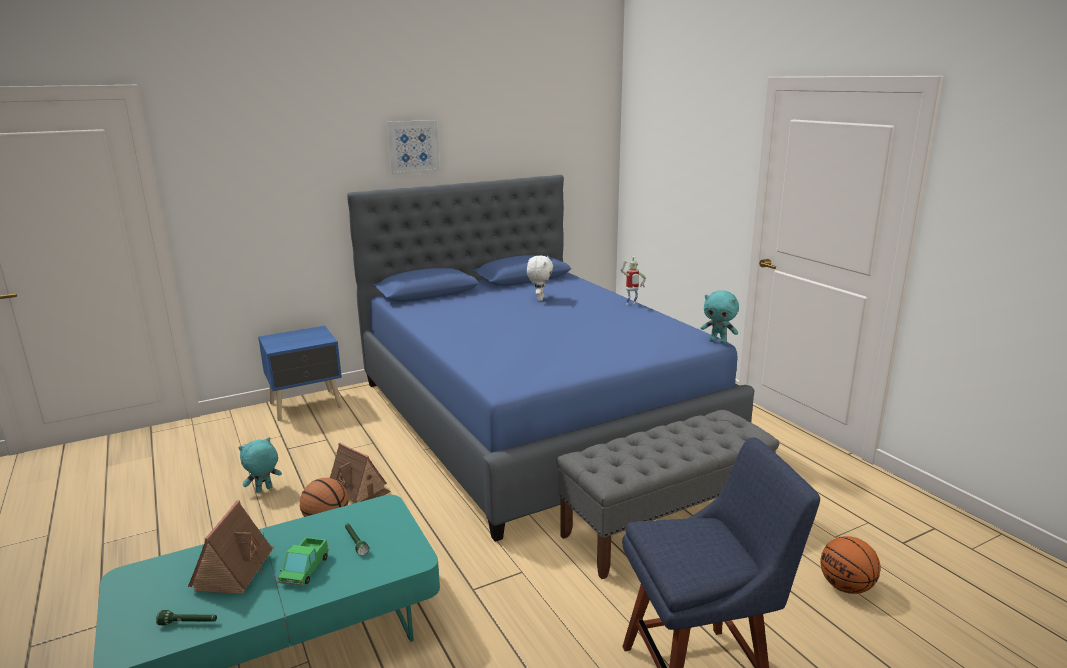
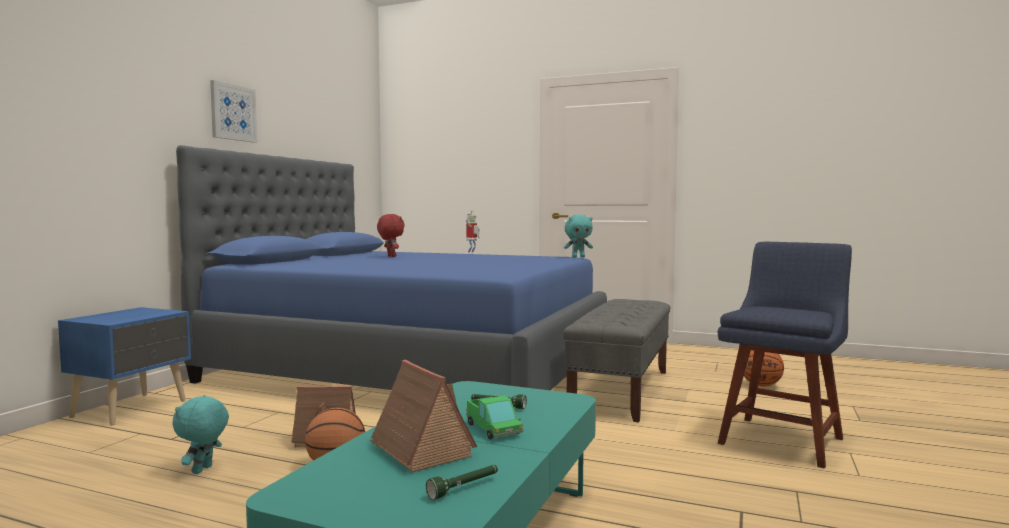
camera: 40 degrees left, 15 degrees down
(539, 299) = (390, 256): white plush toy -> red plush toy

